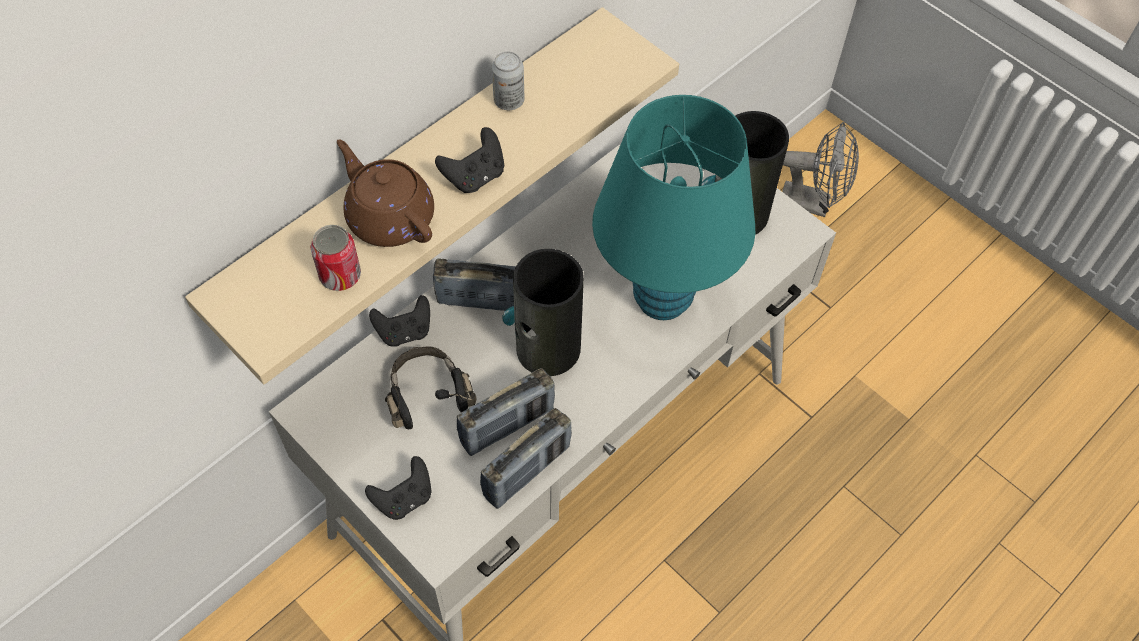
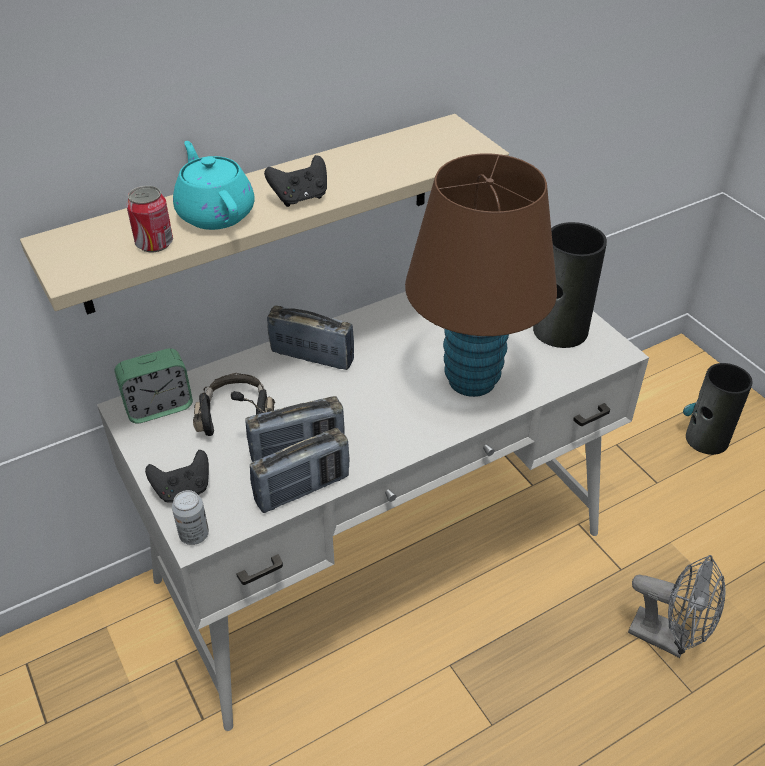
camera: 15 degrees right, 15 degrees down
(339, 401) = (159, 407): none -> alarm clock
(389, 217) = (215, 213): brown teapot -> turquoise teapot
(404, 332) = (235, 367): black game controller -> none
(509, 101) = (351, 157): can -> can (194, 534)
(547, 349) = (354, 400): vase -> vase (706, 439)
(662, 298) = (471, 380): turquoise table lamp -> brown table lamp
(813, 203) = (656, 399): grey fan -> grey fan (668, 638)

